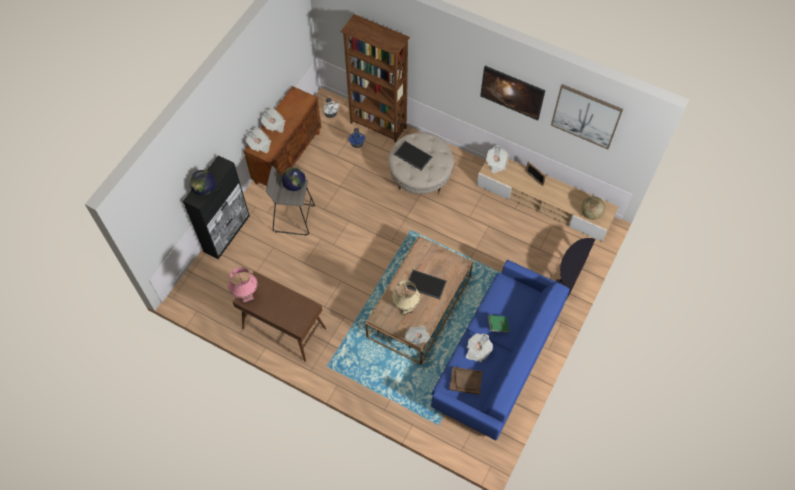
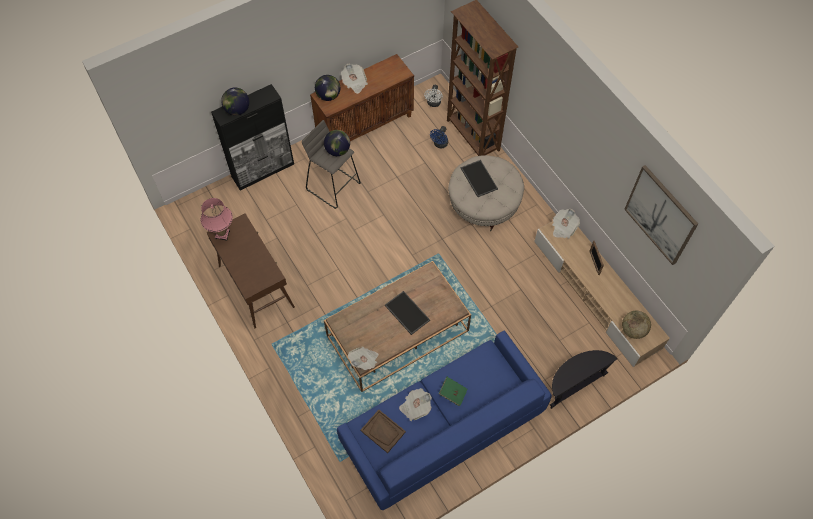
camera: 30 degrees right, 0 degrees up
(259, 145) = (328, 96): newspaper -> globe
(405, 309) = (371, 326): beige table lamp -> none
(510, 100) = (594, 162): picture -> none

